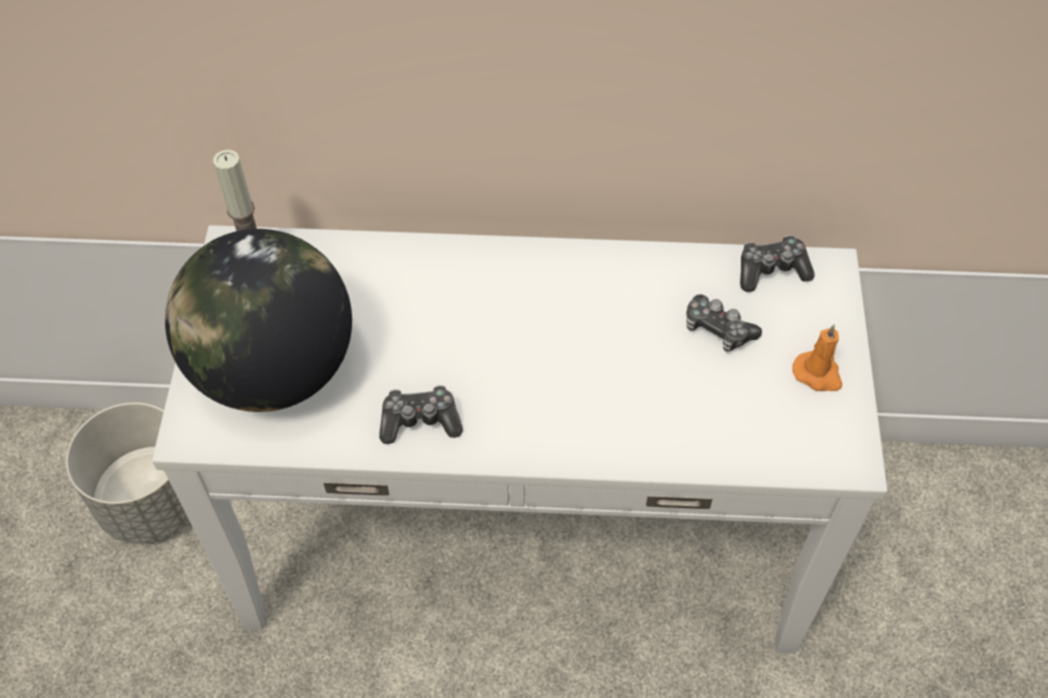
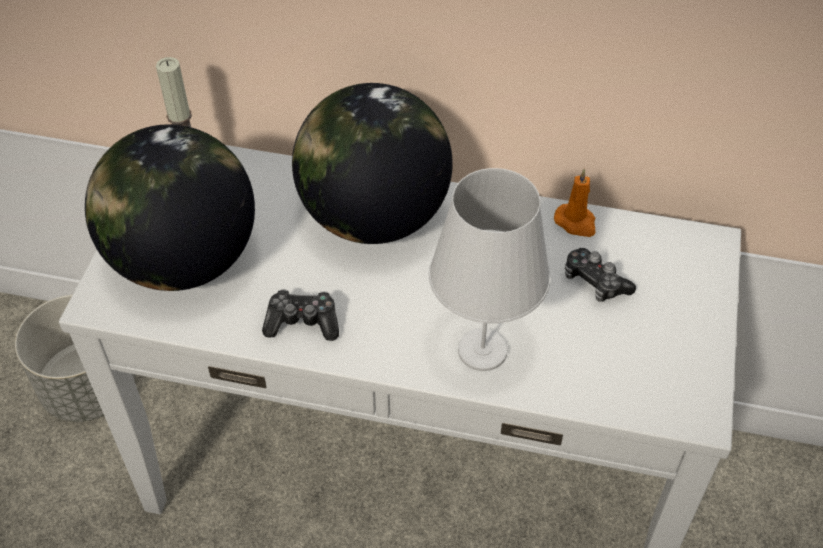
camera: 10 degrees right, 5 degrees down
(470, 289) = (374, 217): none -> globe
(617, 424) = (483, 351): none -> white table lamp
(771, 270) = (656, 237): game controller -> none
(818, 374) = (683, 334): orange candle -> orange candle (576, 222)

